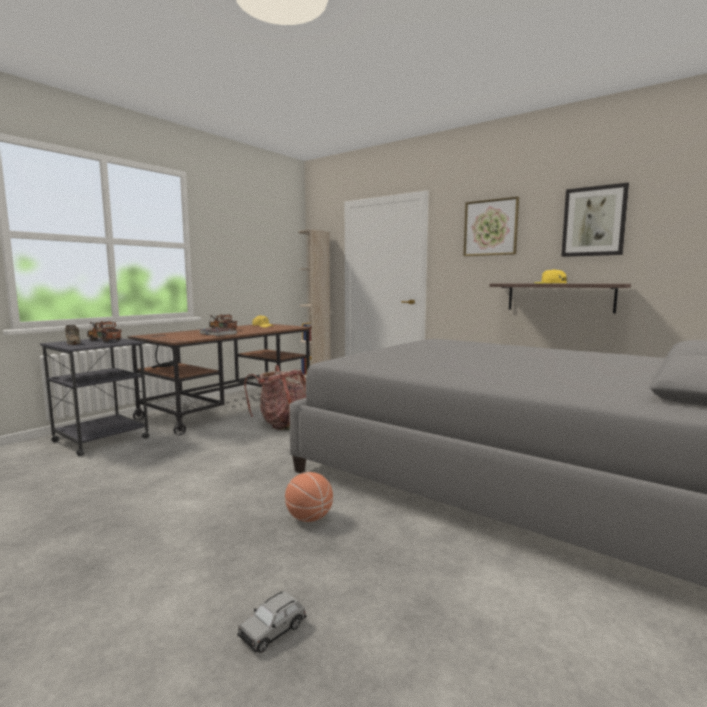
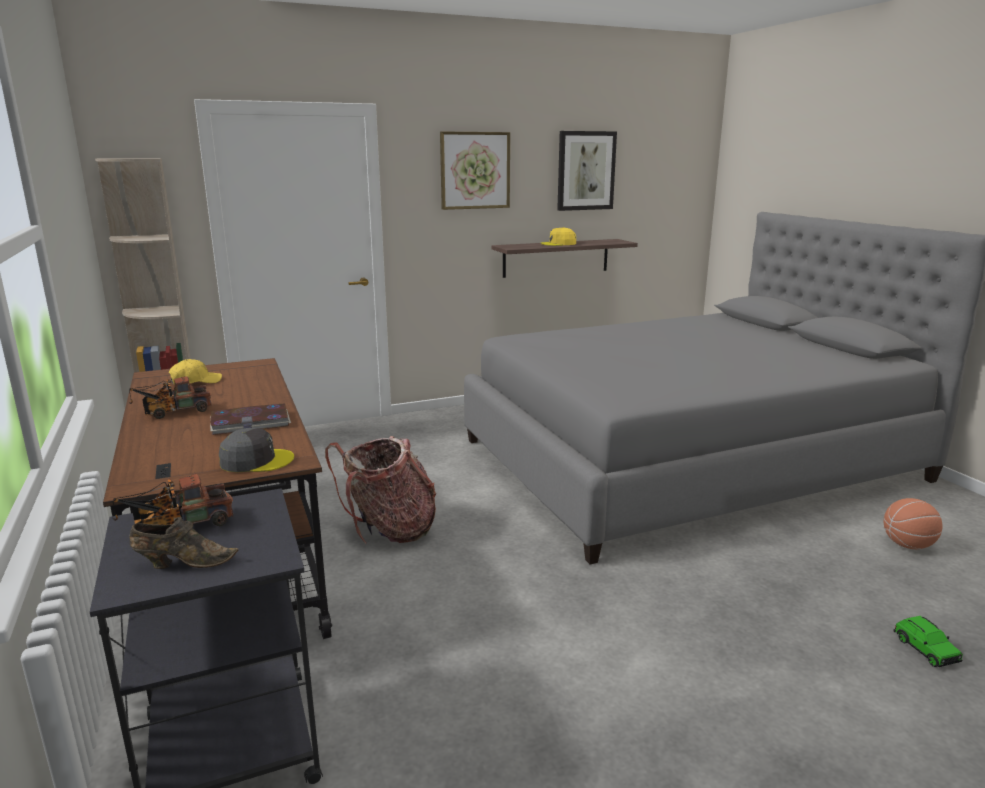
camera: 60 degrees left, 10 degrees up
(175, 338) = (256, 460): none -> grey cap
(272, 630) = (925, 650): grey toy car -> green toy car
(309, 518) = (725, 585): basketball -> basketball (908, 545)

